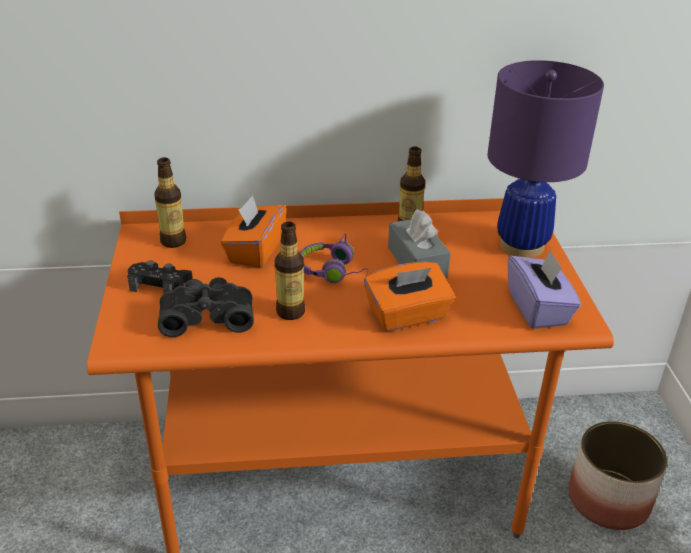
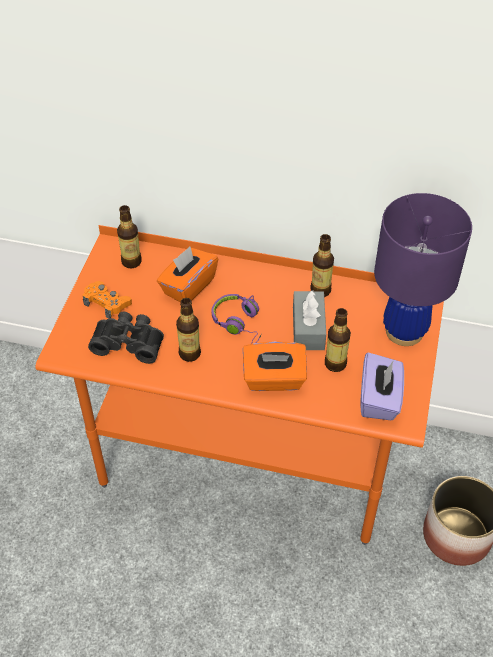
camera: 20 degrees right, 15 degrees up
(160, 284) = (107, 303): black game controller -> orange game controller
(467, 287) = (335, 364): none -> bottle

